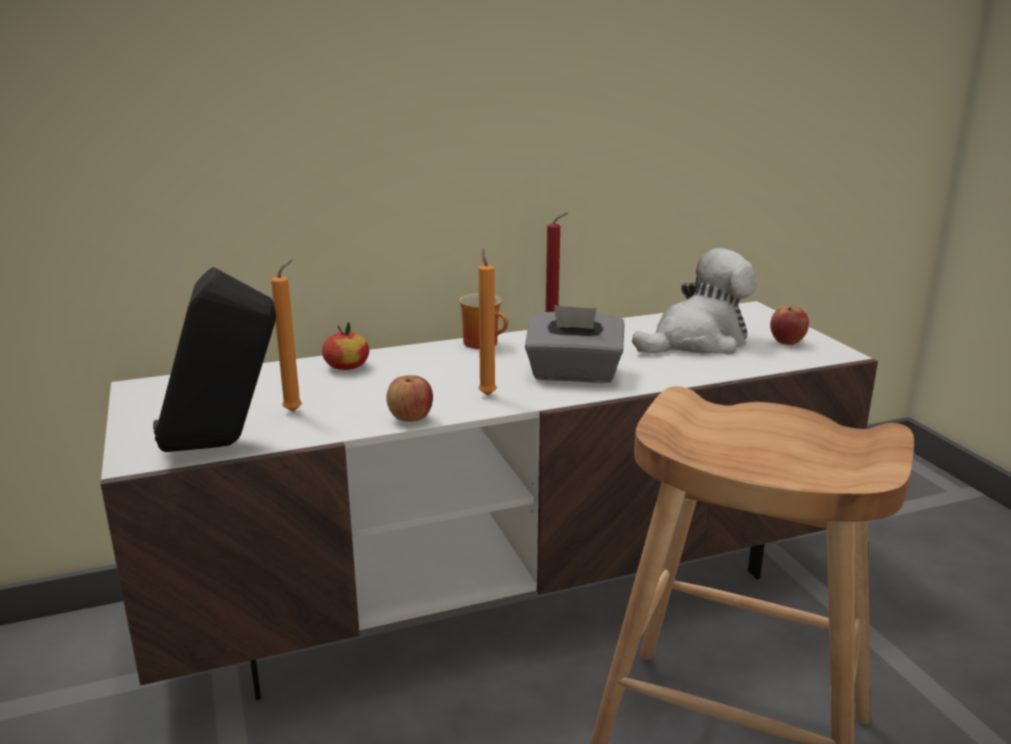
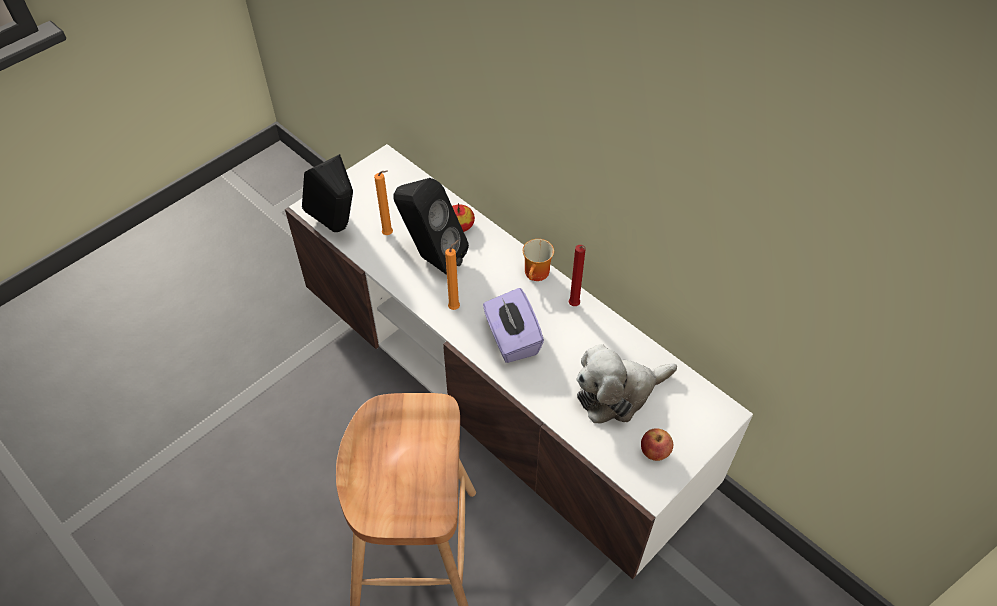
camera: 65 degrees right, 30 degrees up
(380, 392) = (431, 258): none -> black speaker
(410, 418) = (404, 286): apple -> none
(573, 374) = (511, 339): grey tissue box -> purple tissue box
(697, 341) = (618, 393): plush toy -> plush toy turned 120 degrees clockwise

